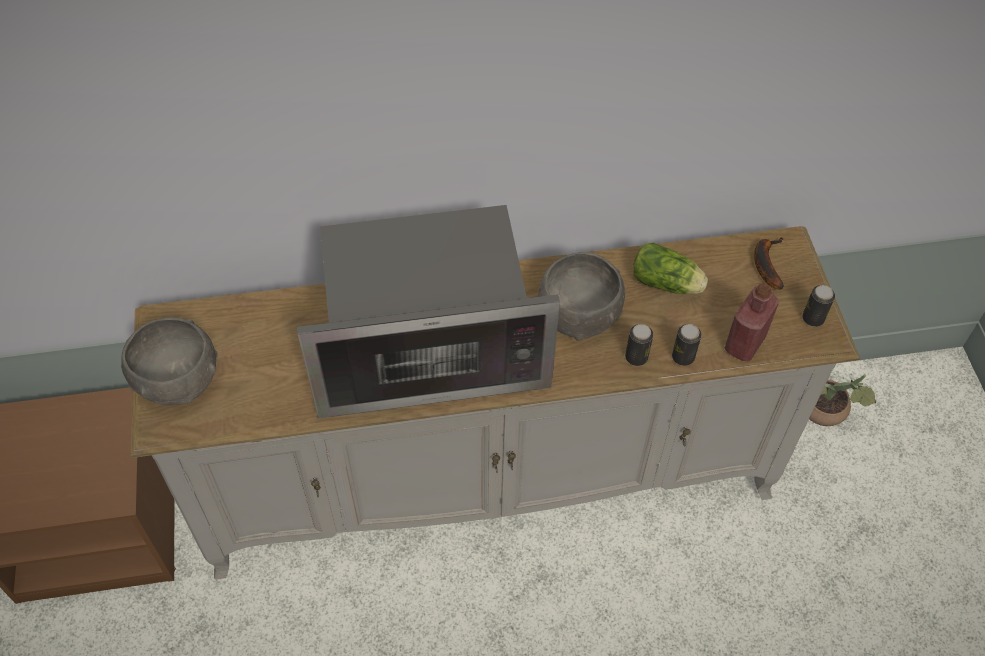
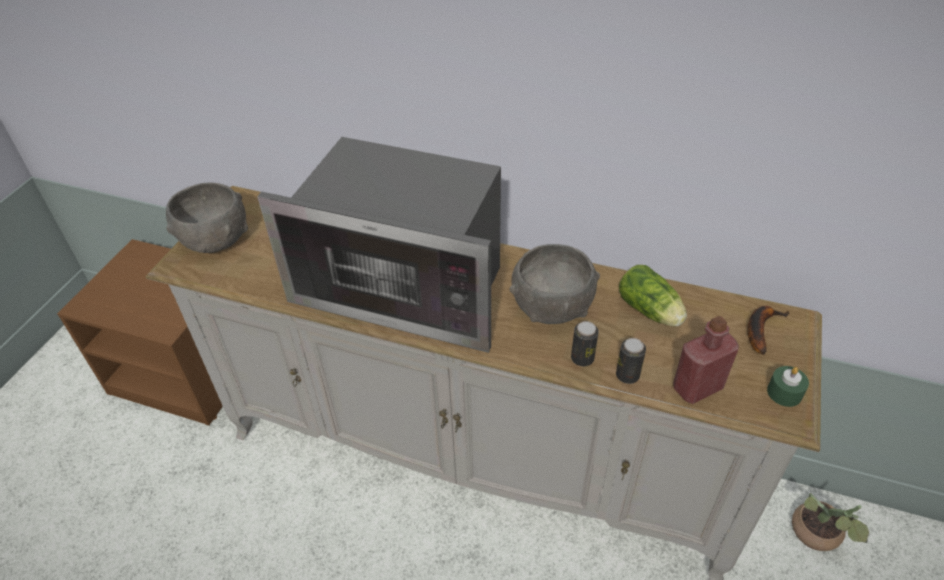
camera: 30 degrees right, 10 degrees down
(813, 318) = (784, 393): can -> green candle

